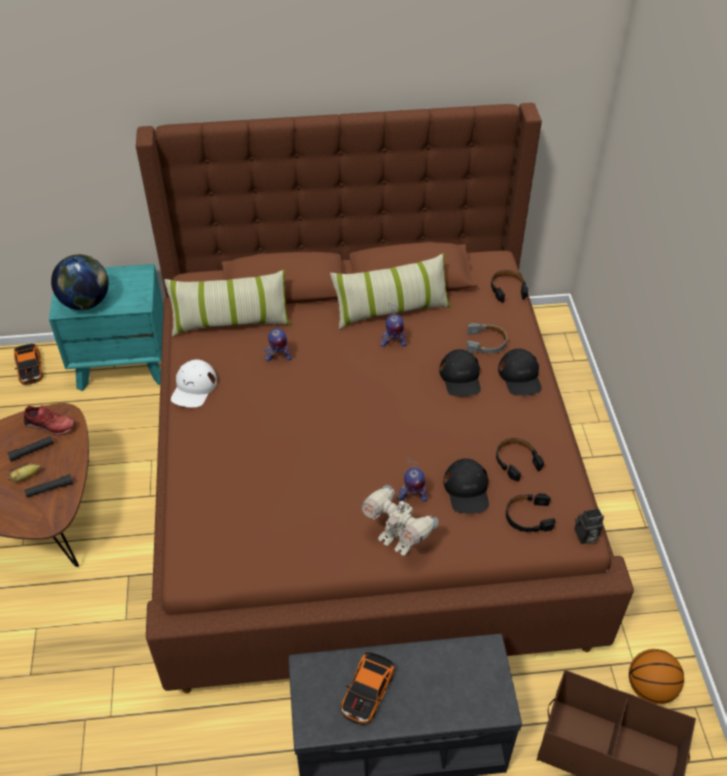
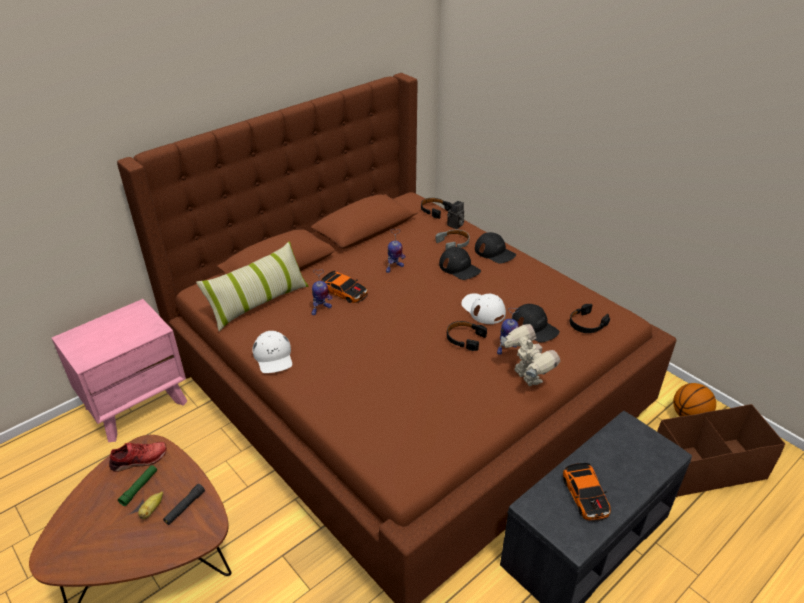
camera: 35 degrees left, 10 degrees down
(30, 368) = (46, 447): toy car -> toy car (345, 291)
(32, 451) = (139, 487): black flashlight -> green flashlight
(86, 303) = (104, 348): globe -> none
(123, 363) = (137, 404): turquoise nightstand -> pink nightstand
(391, 309) = (371, 249): pillow -> none
(398, 540) = (526, 378): toy robot -> toy robot turned 120 degrees counterclockwise
(434, 440) = (483, 309): none -> white cap
(516, 461) = (545, 298): black headphones -> black headphones (464, 338)
(585, 536) = (628, 318): camera -> camera (455, 225)

